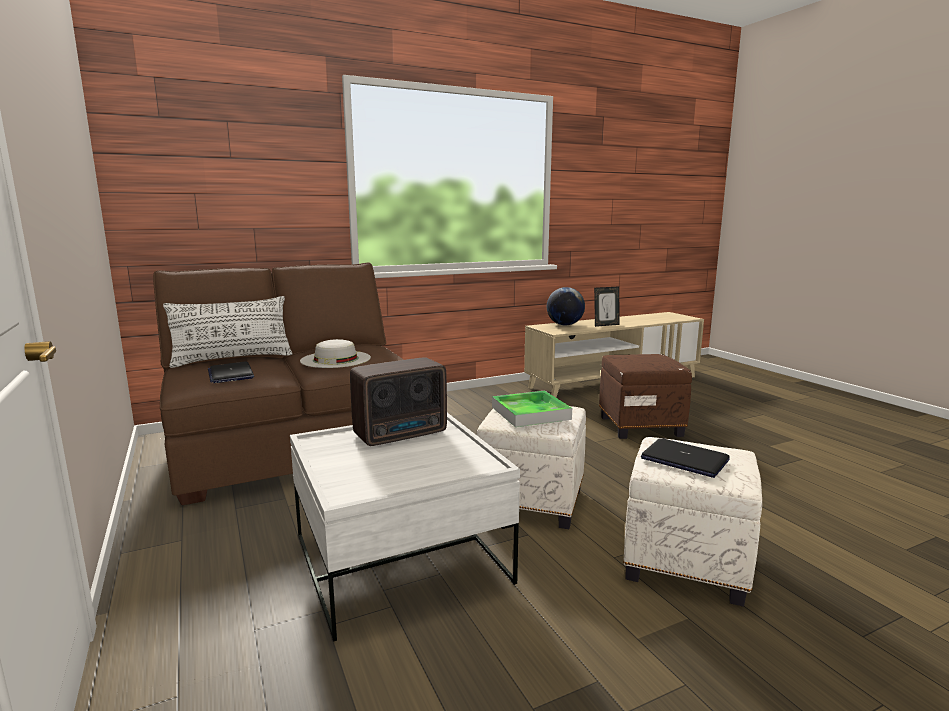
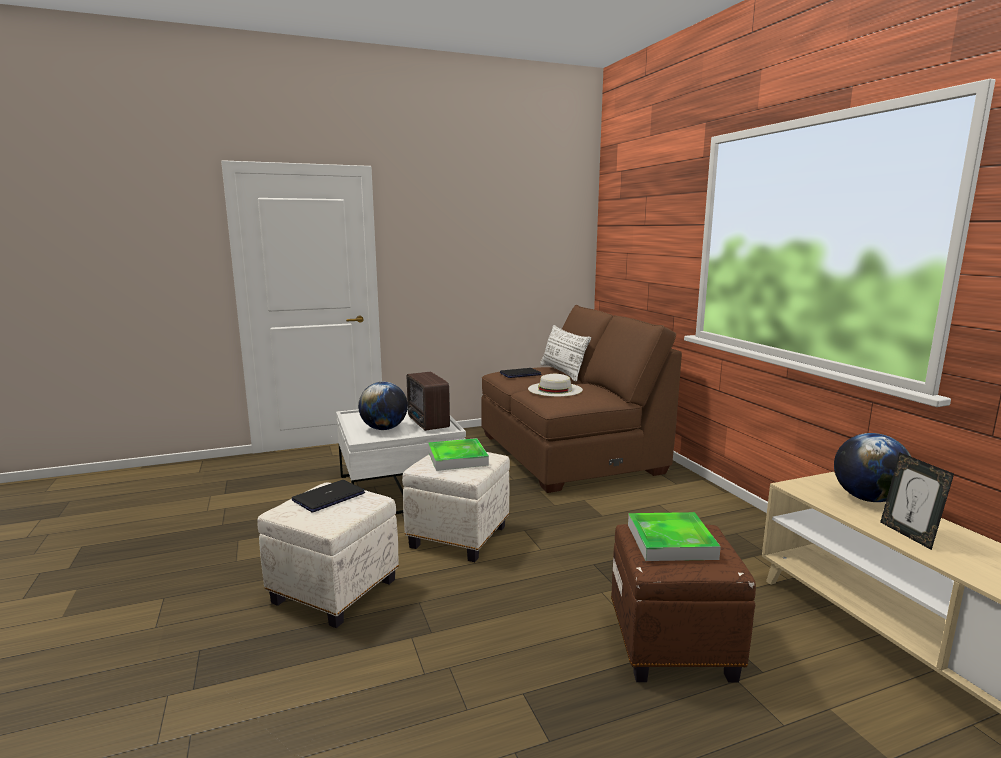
camera: 95 degrees right, 0 degrees up
(429, 459) = (384, 429): none -> globe
(643, 360) = (671, 541): none -> tray

